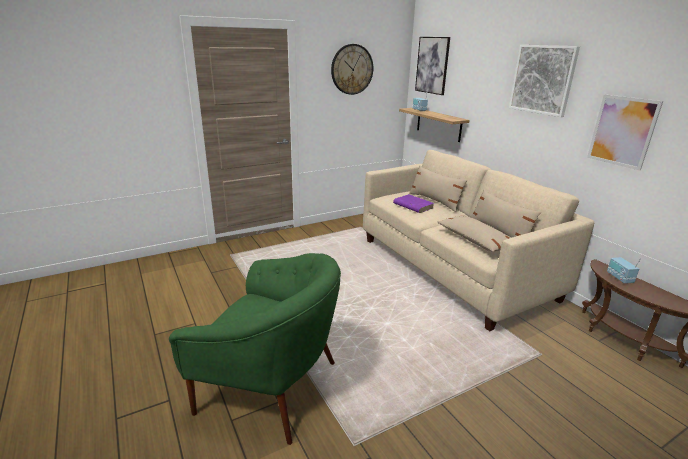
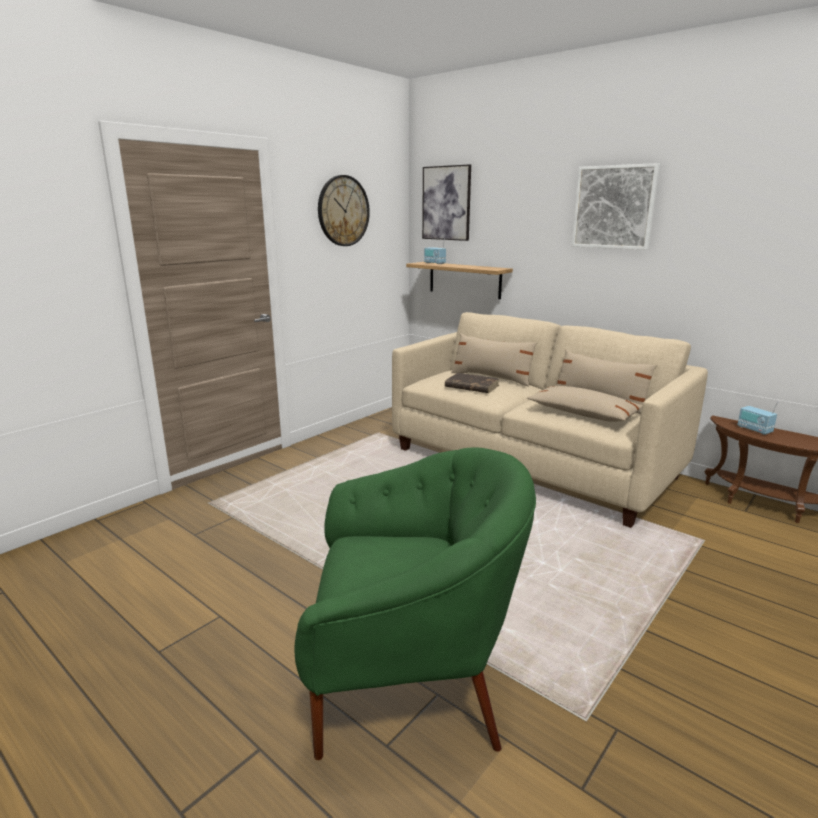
camera: 20 degrees left, 5 degrees down
(412, 205) = (471, 386): purple book -> brown book
(622, 131) = (727, 258): picture -> none

